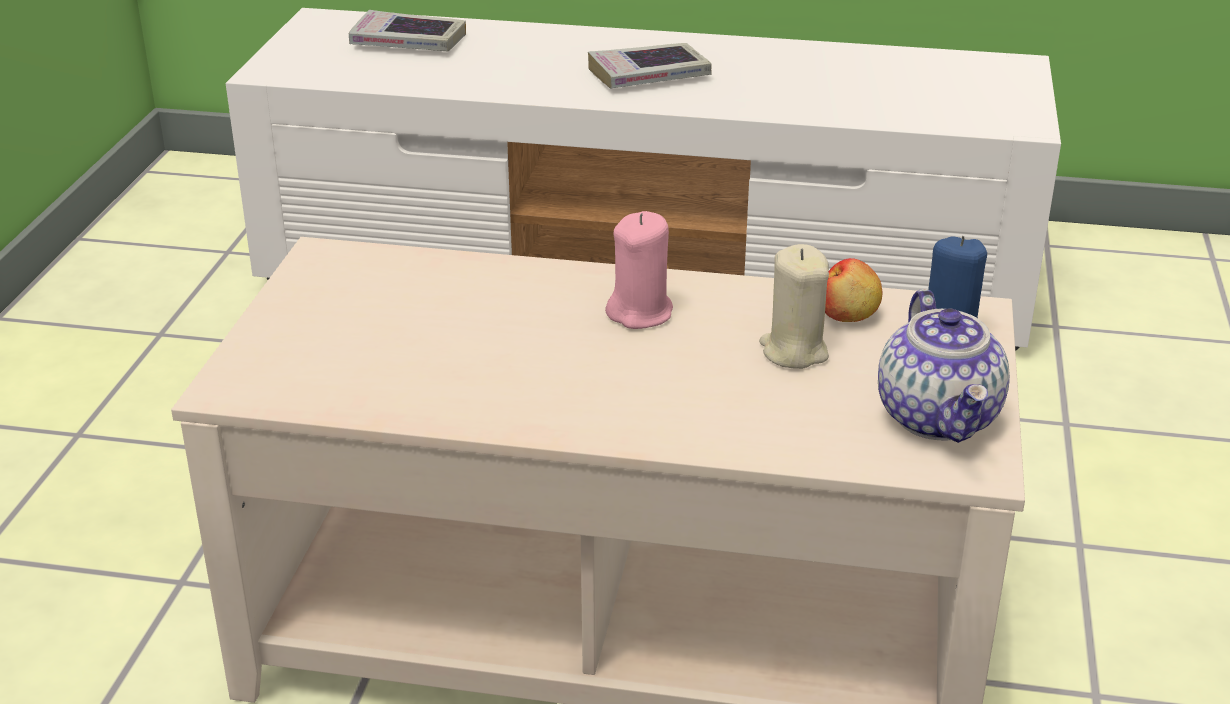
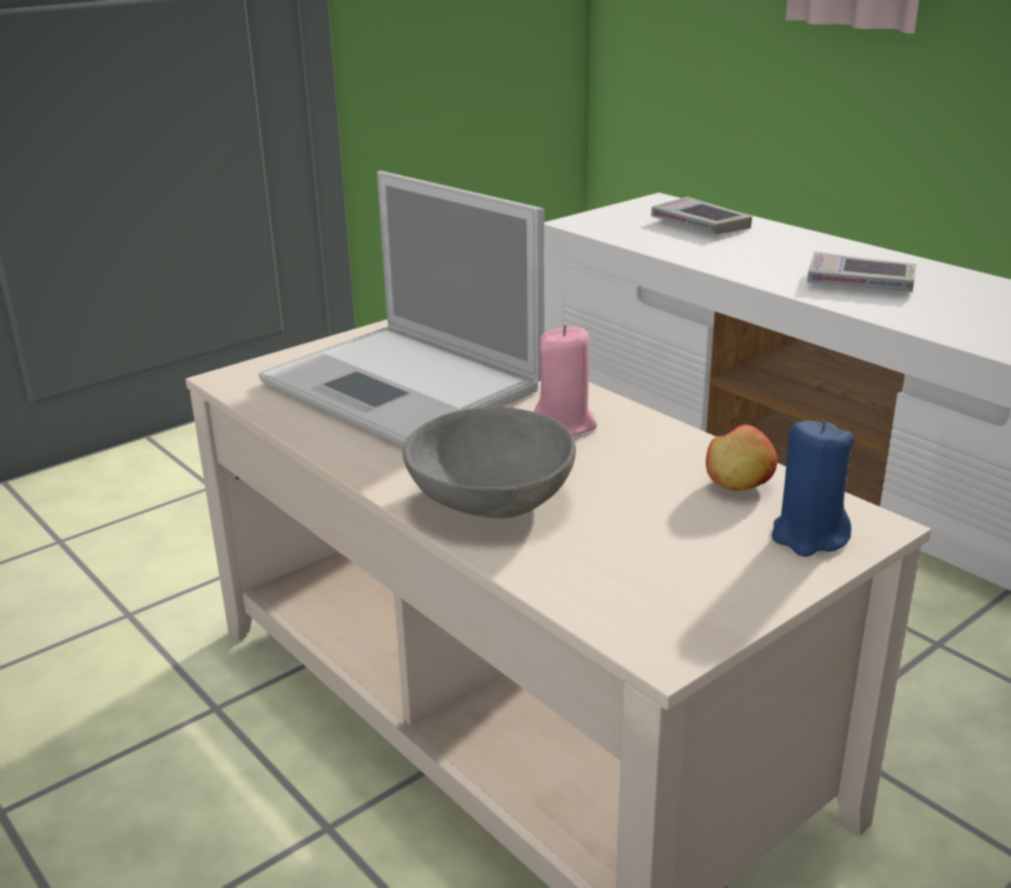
camera: 40 degrees right, 5 degrees down
(434, 329) = (406, 386): none -> laptop
(686, 408) = (489, 500): none -> grey bowl
(793, 351) = (644, 493): beige candle -> none
(940, 418) = (693, 593): teapot -> none

